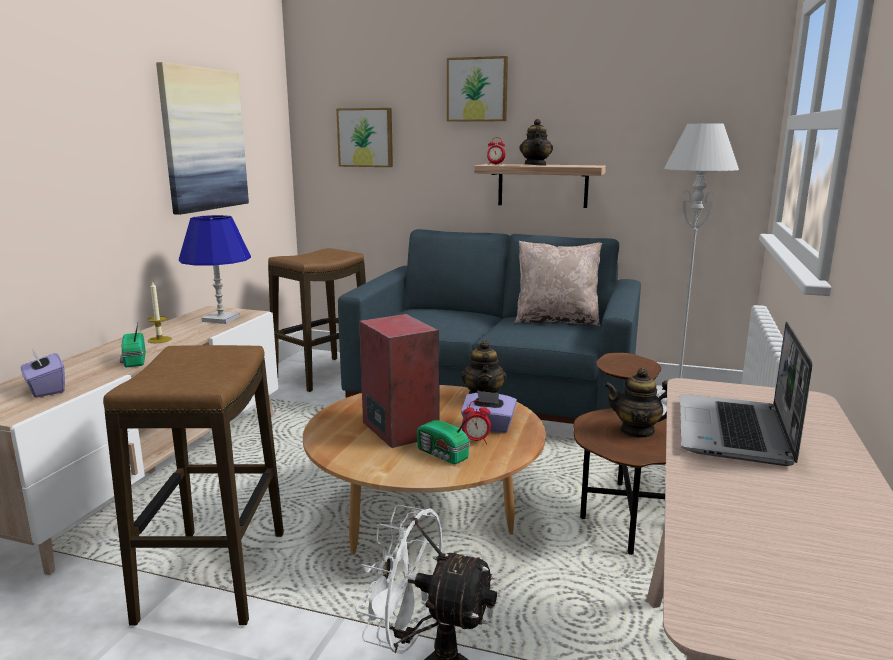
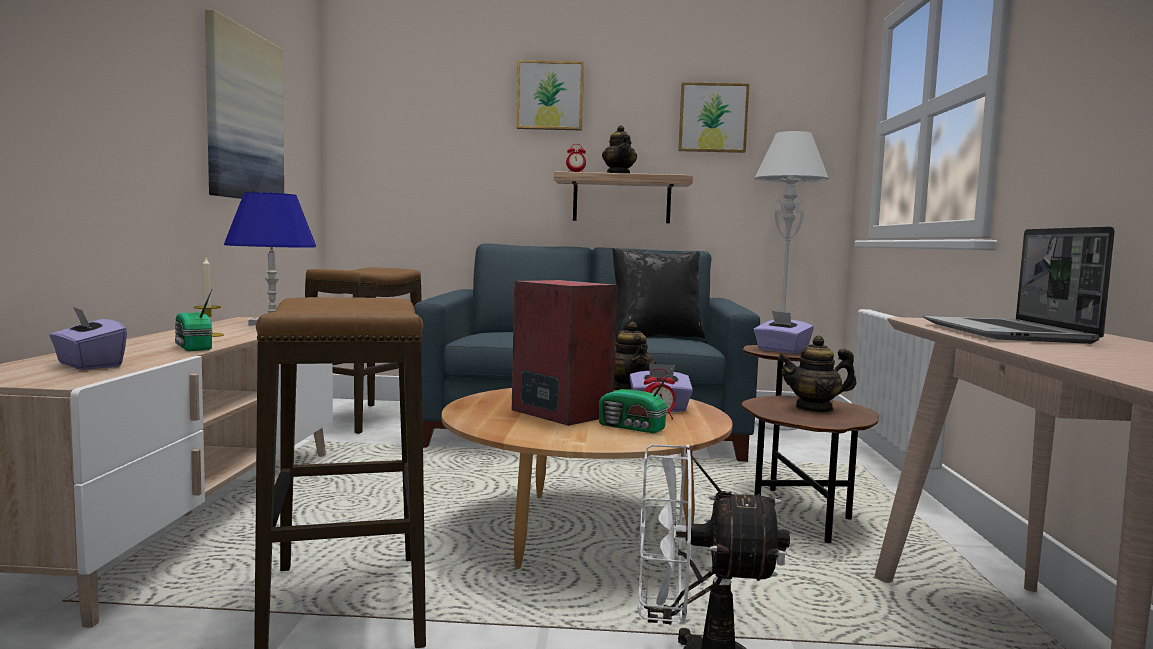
camera: 15 degrees left, 10 degrees down
(366, 137) = (418, 144): picture -> picture (712, 118)
(556, 321) = (655, 336): beige pillow -> black pillow
(630, 365) = (781, 350): none -> purple tissue box

